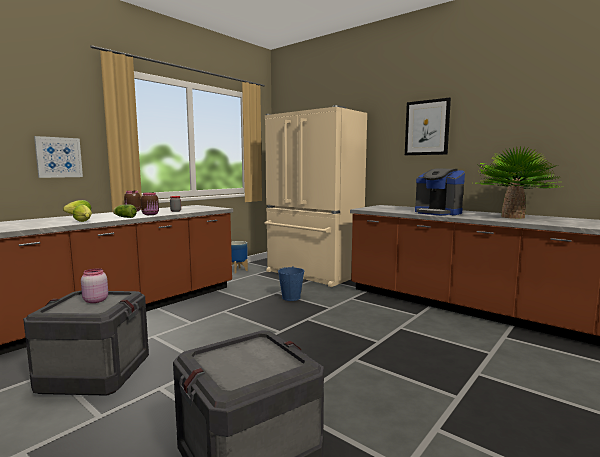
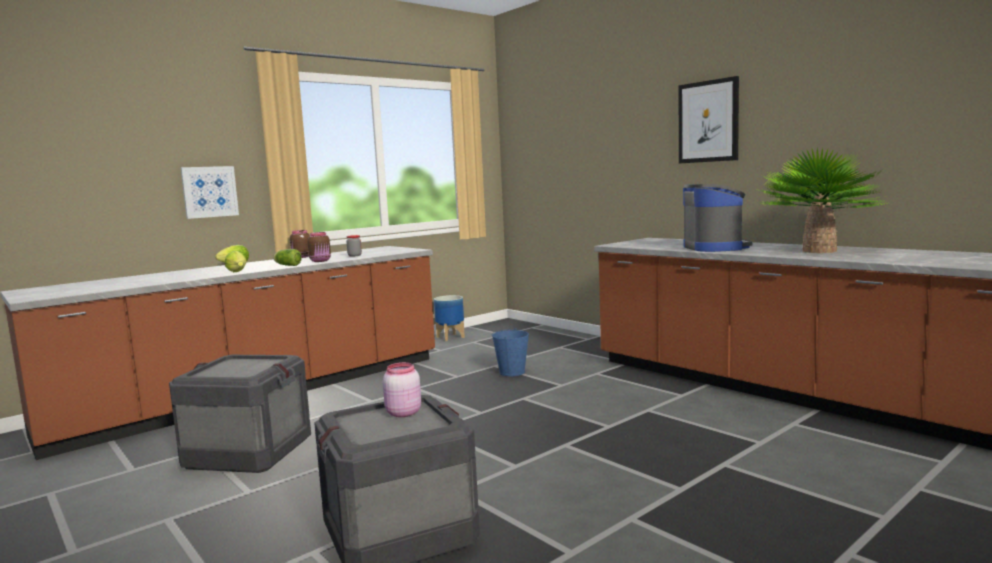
camera: 10 degrees right, 0 degrees up
(95, 301) = (246, 365): pink jar -> pink jar (402, 413)
(312, 274) = (555, 341): beige fridge -> none
(438, 213) = (715, 247): coffee machine -> coffee machine turned 150 degrees counterclockwise

